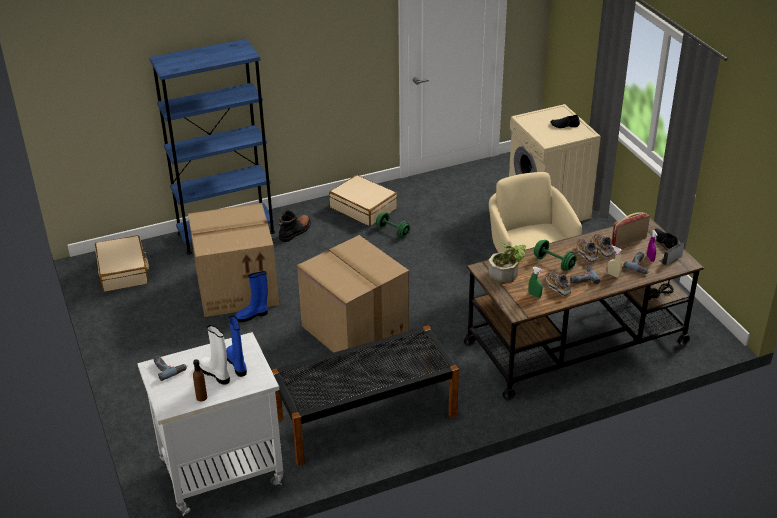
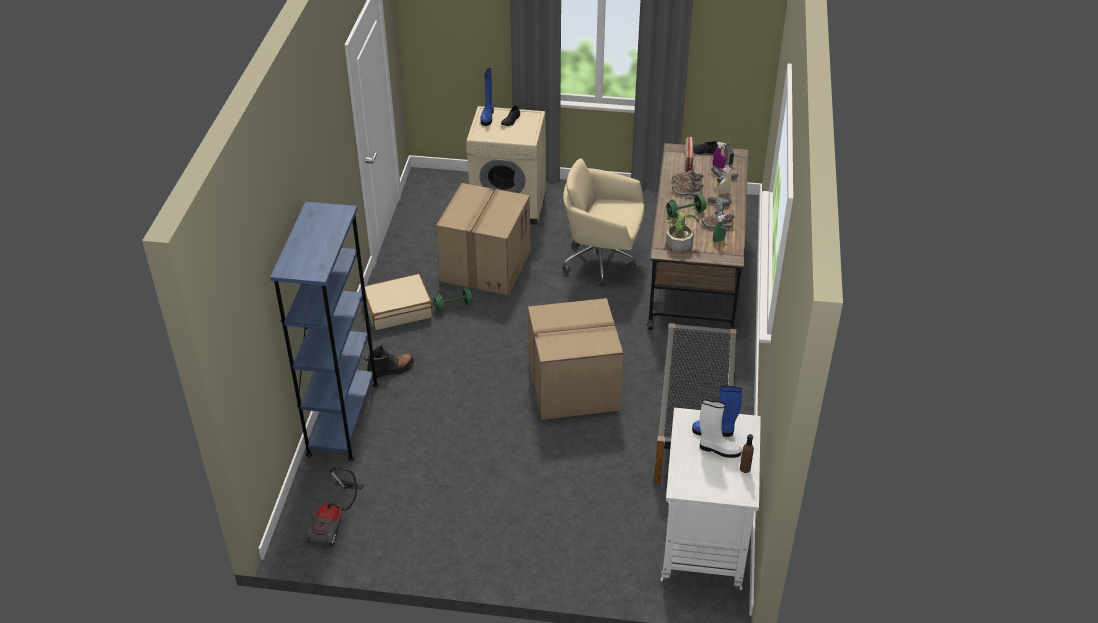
camera: 60 degrees left, 5 degrees up
(123, 271) = (335, 521): beige suitcase -> vacuum cleaner
(169, 368) = (689, 477): power drill -> none
(215, 374) = (718, 449): white boot -> white boot turned 150 degrees counterclockwise
(238, 287) = (443, 442): cardboard box -> cardboard box (485, 265)
(253, 315) = (497, 447): blue boot -> blue boot (487, 116)
(295, 232) = (391, 369): black boot -> black boot turned 90 degrees clockwise

